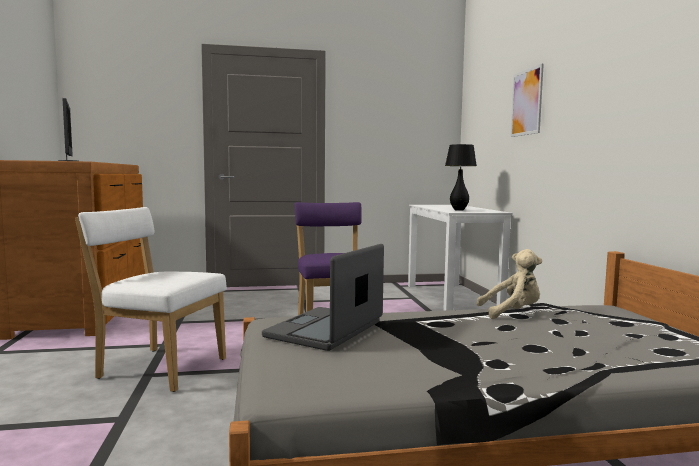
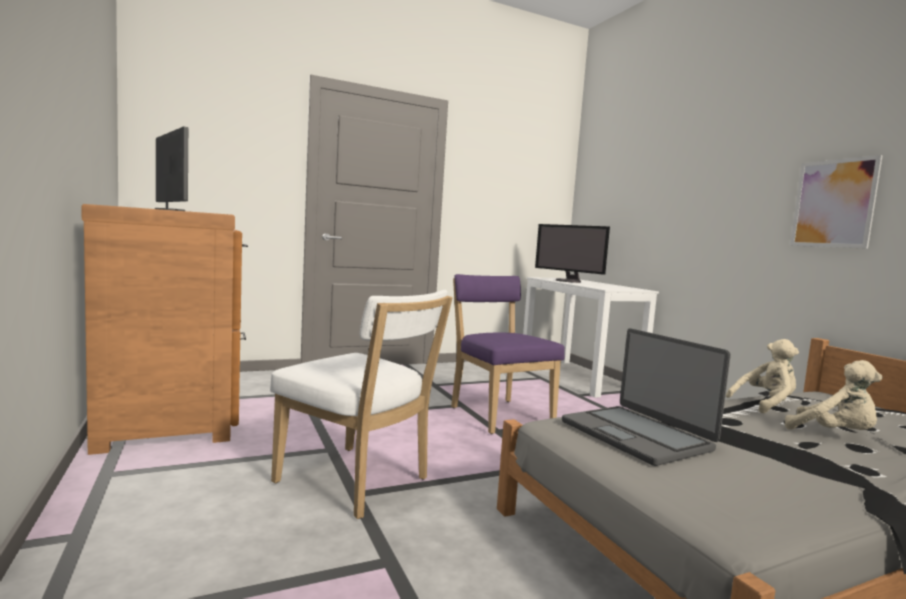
camera: 15 degrees left, 0 degrees up
(158, 368) = (357, 483): white chair -> white chair turned 150 degrees counterclockwise
(326, 330) = (636, 435): laptop -> laptop turned 45 degrees counterclockwise
(440, 207) = (568, 281): none -> monitor
(459, 210) = (602, 286): black table lamp -> none
(526, 102) = (681, 180): picture -> picture (833, 203)
(530, 337) = (834, 434): none -> beige plush toy

